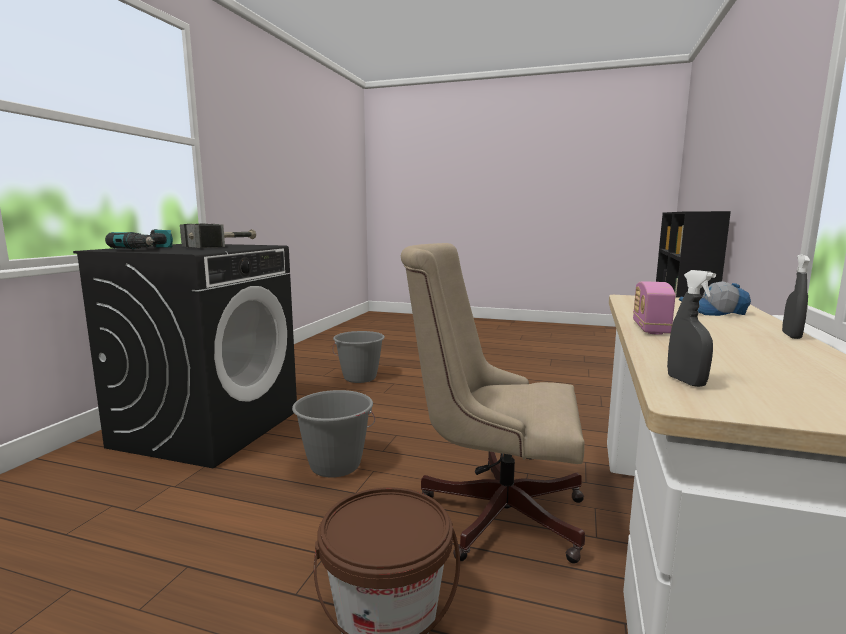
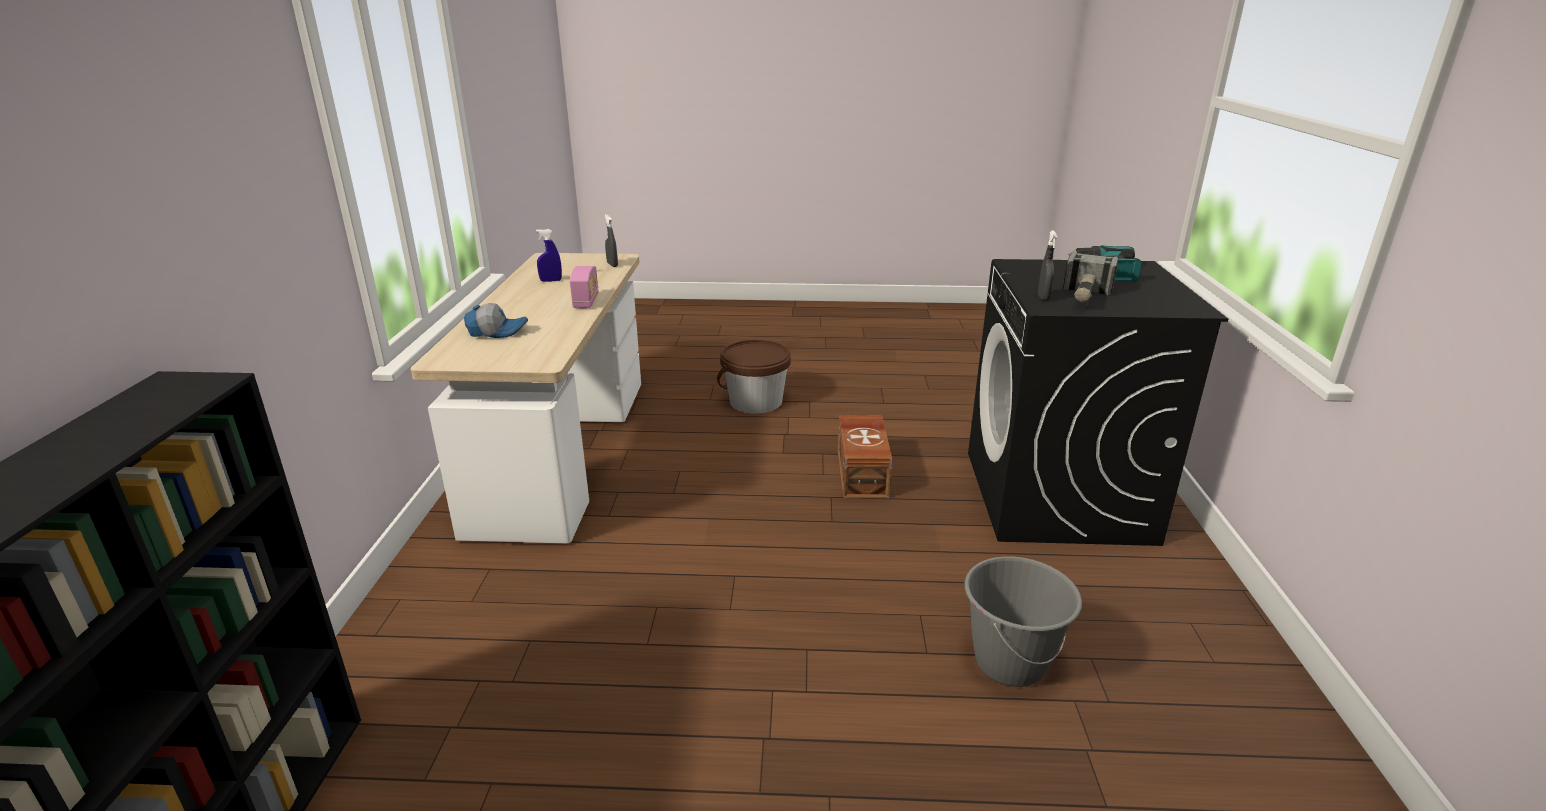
camera: 165 degrees right, 15 degrees up
(335, 465) = (863, 473): grey bucket -> brown storage box
(492, 511) = (705, 455): beige office chair -> none
(766, 358) = (551, 281): none -> blue spray bottle
(791, 336) = (494, 302): grey spray bottle -> grey spray bottle (1043, 297)

